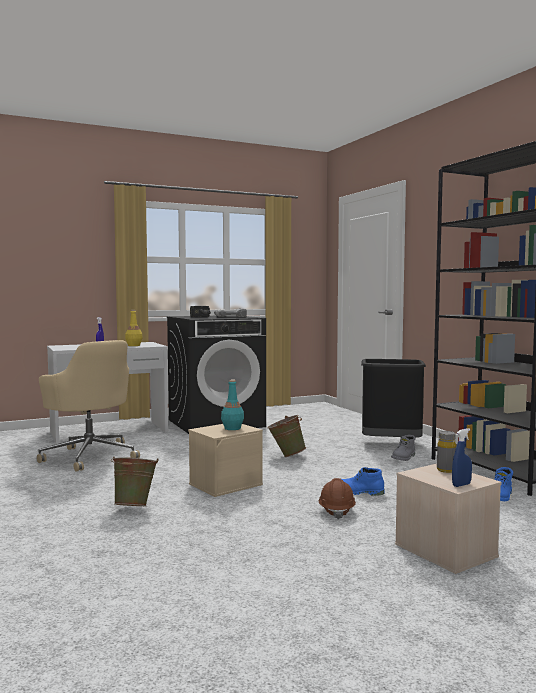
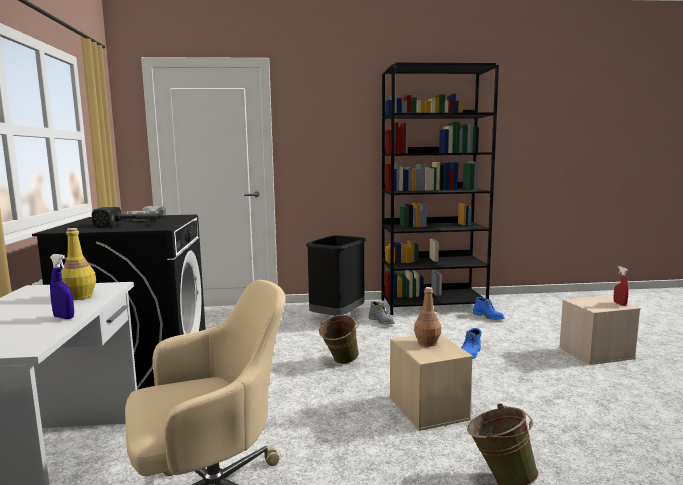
camera: 70 degrees left, 5 degrees up
(232, 428) = (427, 343): turquoise bottle -> brown bottle
(336, 511) = (518, 370): brown hard hat -> none
(446, 470) = (583, 301): grey bottle -> none
(461, 485) = (619, 304): blue spray bottle -> red spray bottle

